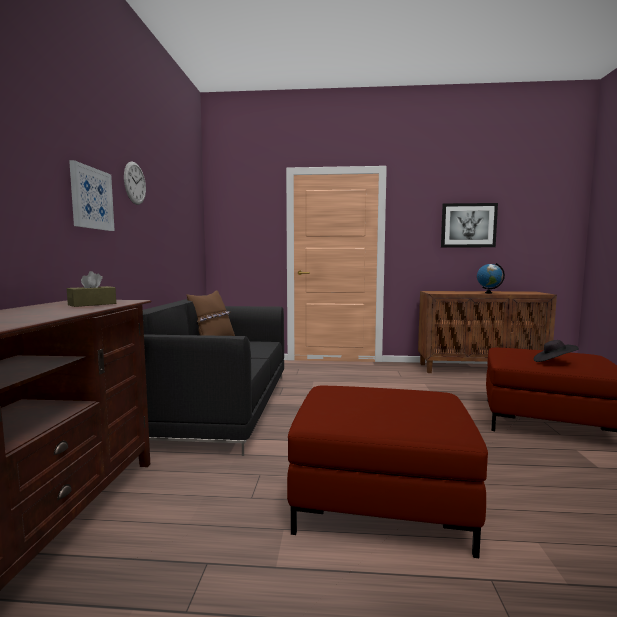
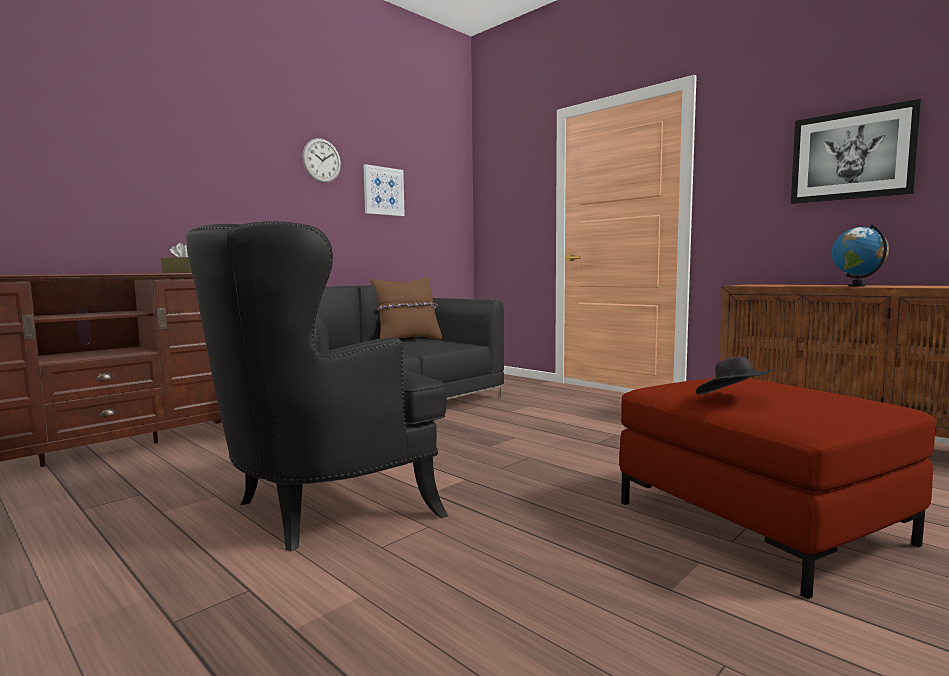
camera: 40 degrees right, 0 degrees up
(91, 198) = (249, 180): picture -> picture (383, 191)
(379, 500) = (321, 508): red ottoman -> black armchair

